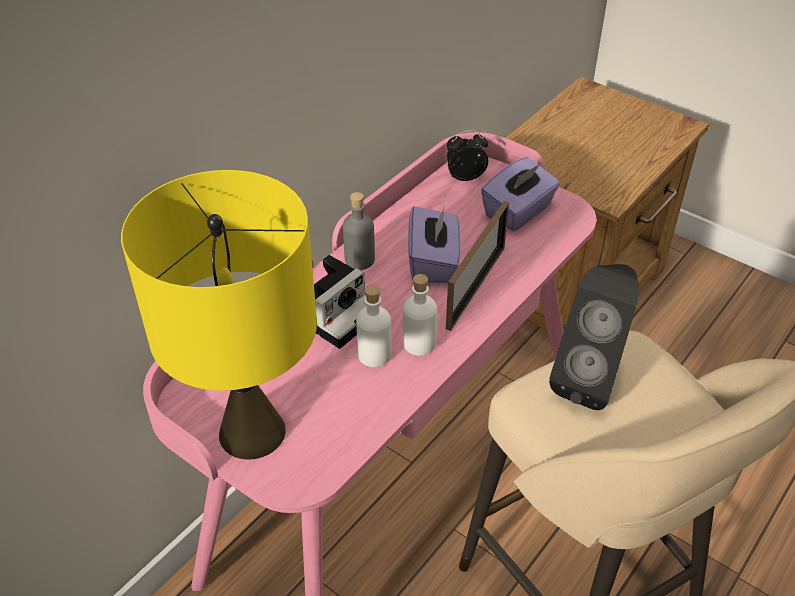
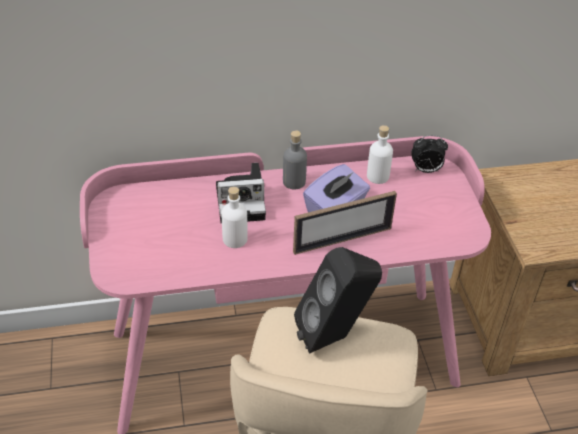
camera: 40 degrees right, 0 degrees up
(251, 432) = (125, 236): yellow table lamp -> none
(419, 343) = (267, 249): white bottle -> white bottle (377, 176)
(465, 176) = (425, 170): alarm clock -> alarm clock turned 150 degrees clockwise
(518, 212) = (431, 212): purple tissue box -> none

